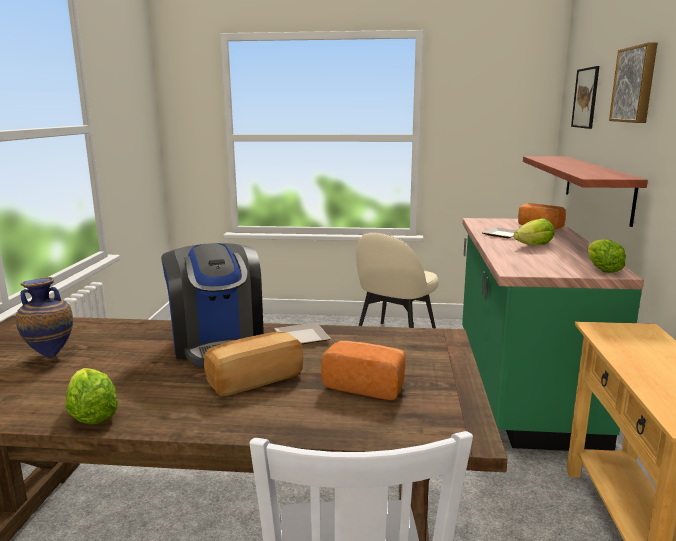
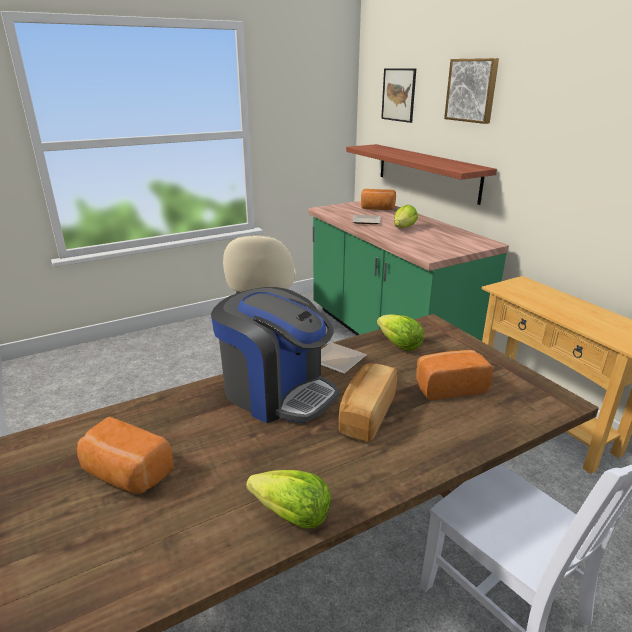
camera: 35 degrees left, 10 degrees up
(51, 355) = (125, 474): vase -> bread
(602, 270) = (476, 242): lettuce -> lettuce (399, 345)

